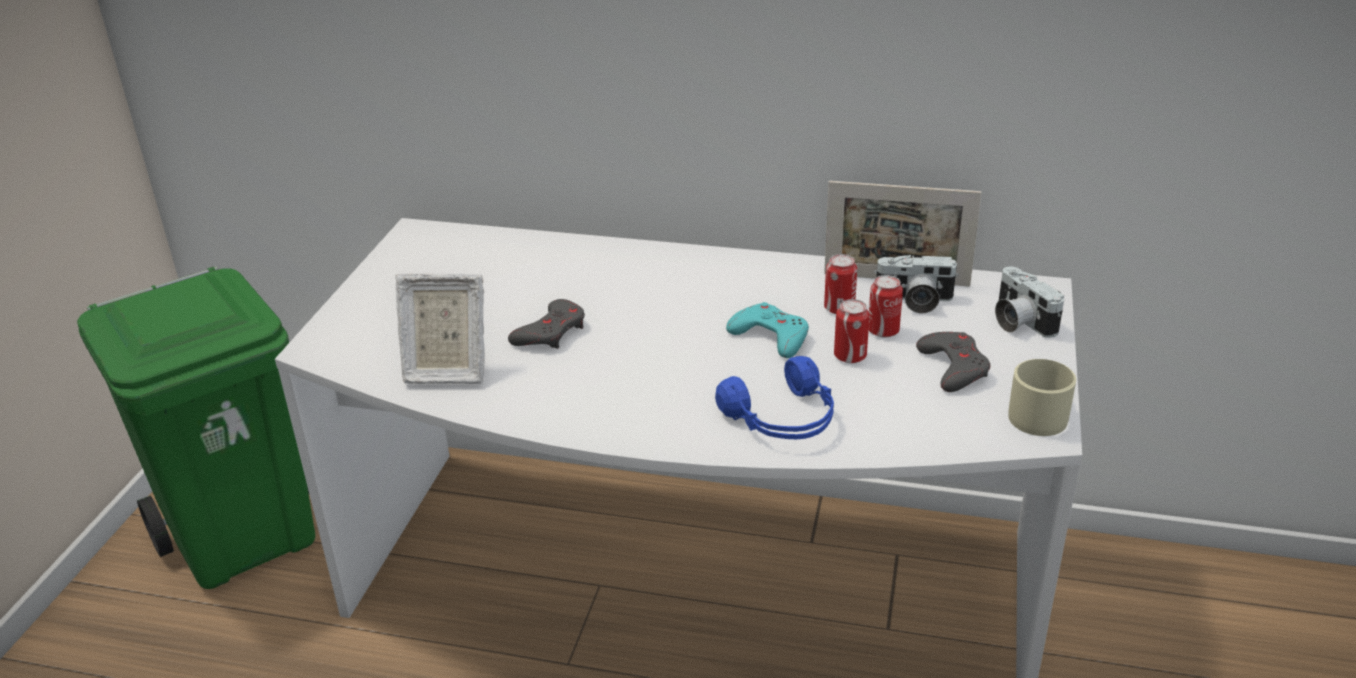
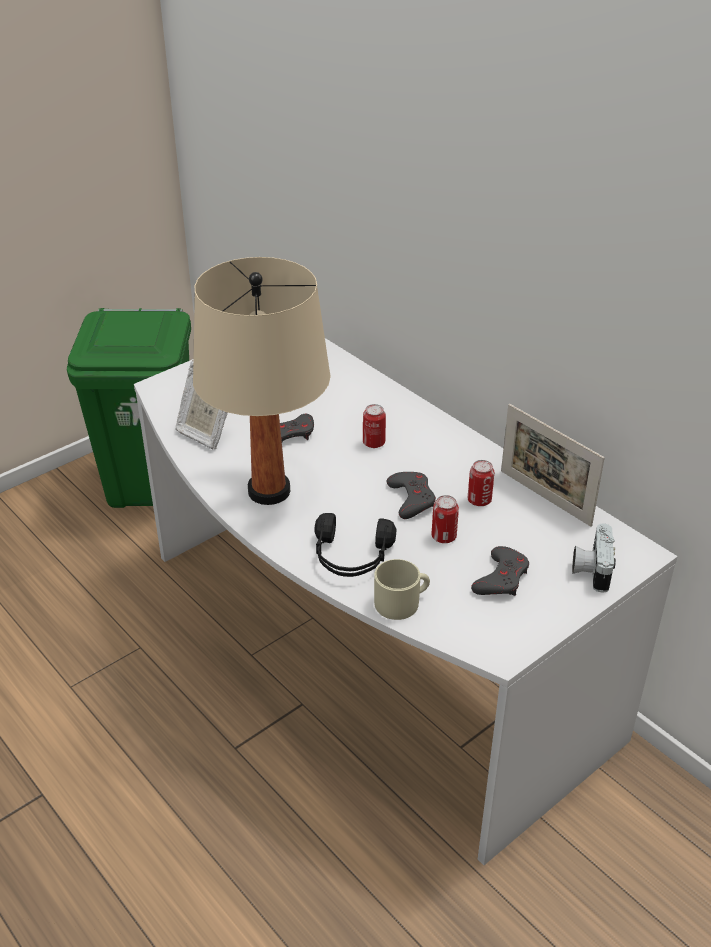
camera: 35 degrees right, 5 degrees up
(604, 398) = (268, 491): none -> beige table lamp
(770, 336) = (411, 499): turquoise game controller -> grey game controller
(784, 419) = (351, 557): blue headphones -> black headphones
(883, 331) = (488, 530): can -> can (374, 443)
(914, 301) = (536, 519): camera -> none
(1040, 414) = (516, 639): beige mug -> beige mug (402, 602)

